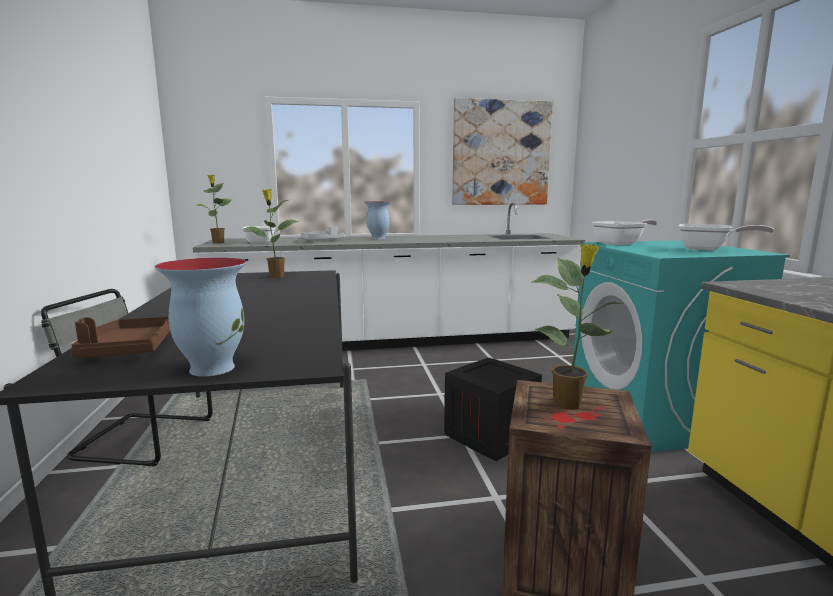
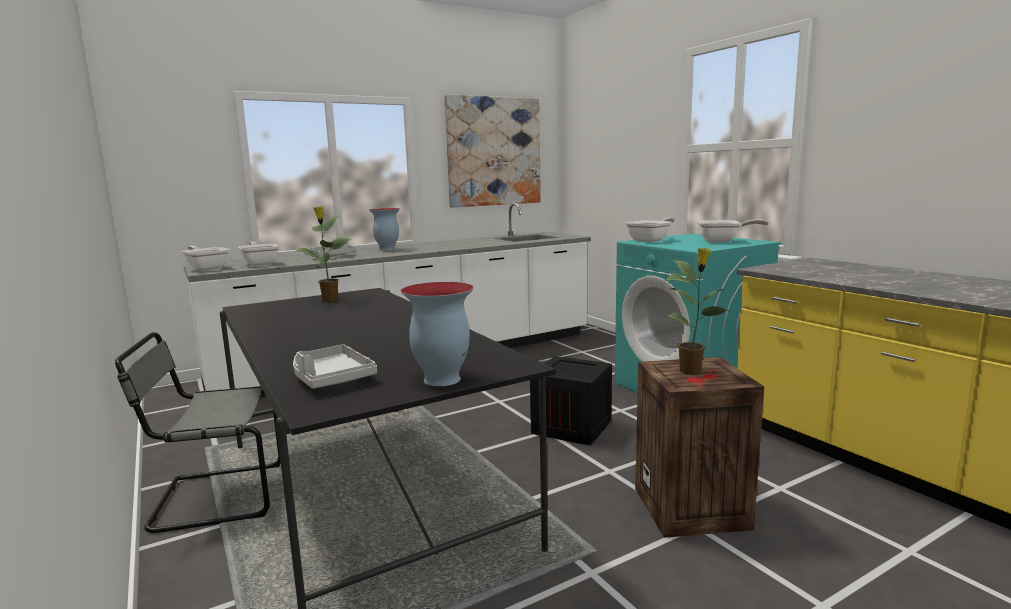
camera: 20 degrees left, 0 degrees up
(128, 349) = (331, 378): brown tray -> grey tray
(218, 243) = (207, 268): potted plant -> frying pan

